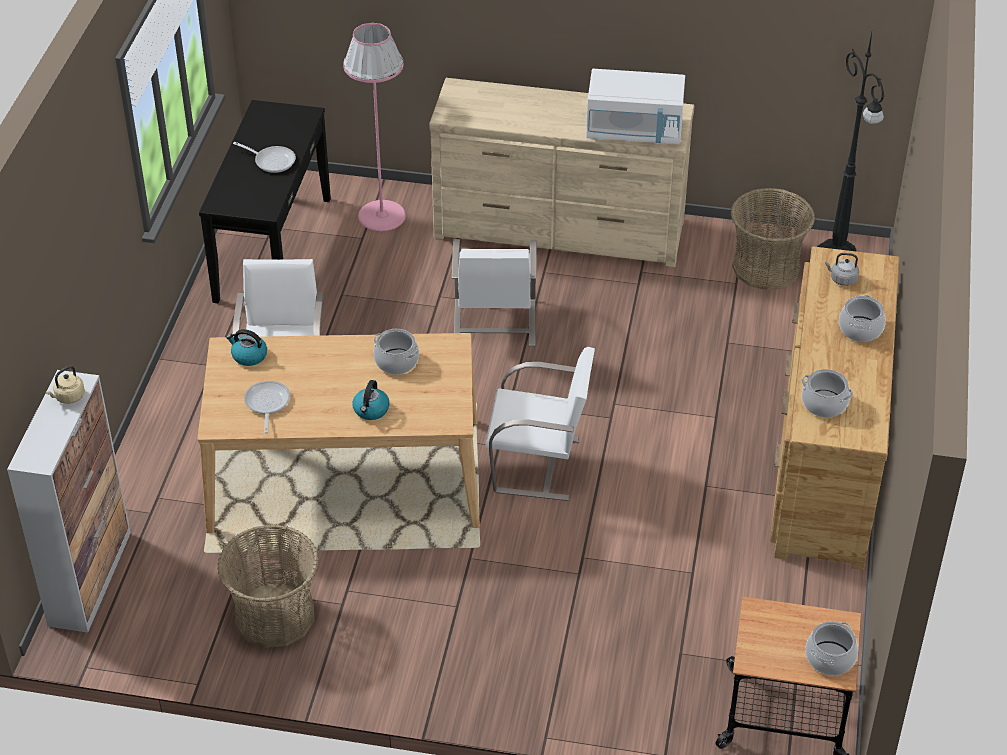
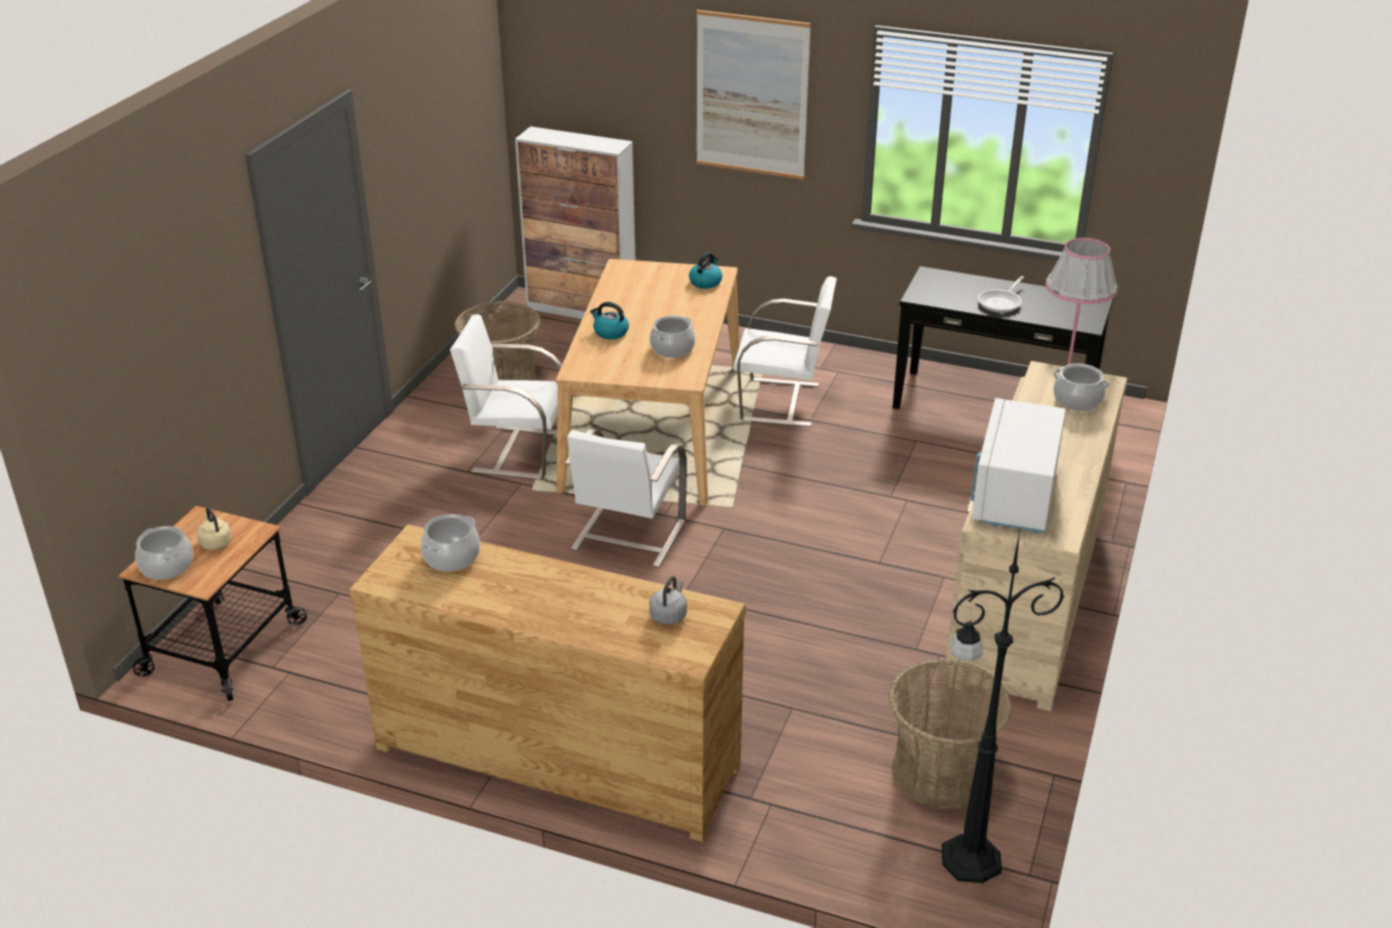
camera: 100 degrees right, 10 degrees down
(68, 397) = (597, 144): beige kettle -> beige kettle (215, 542)
(87, 217) = (751, 95): none -> picture
(267, 404) = (638, 287): frying pan -> none
(494, 324) = (855, 531): white chair -> white chair (517, 451)
(860, 329) = (567, 611): cooking pot -> cooking pot (1077, 400)

